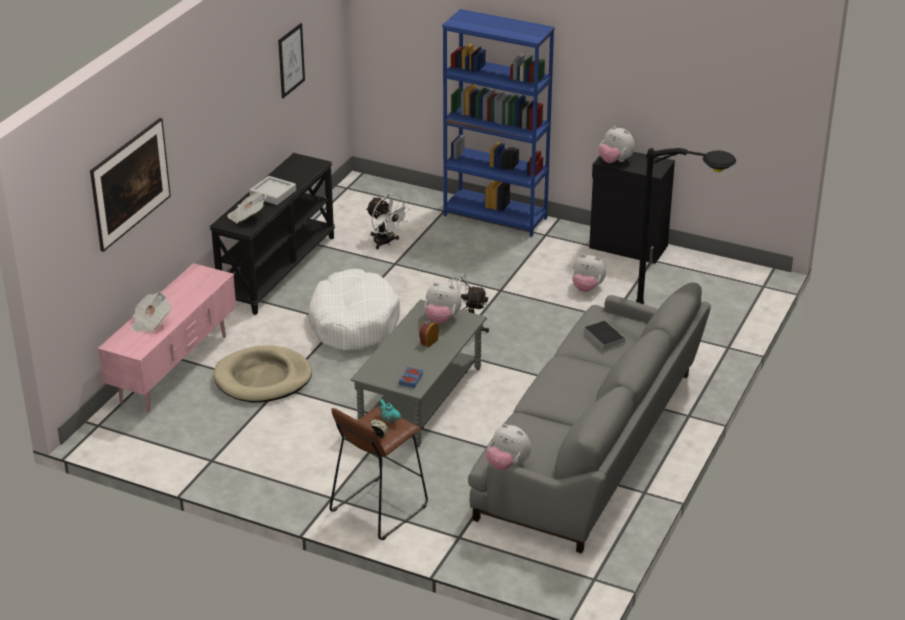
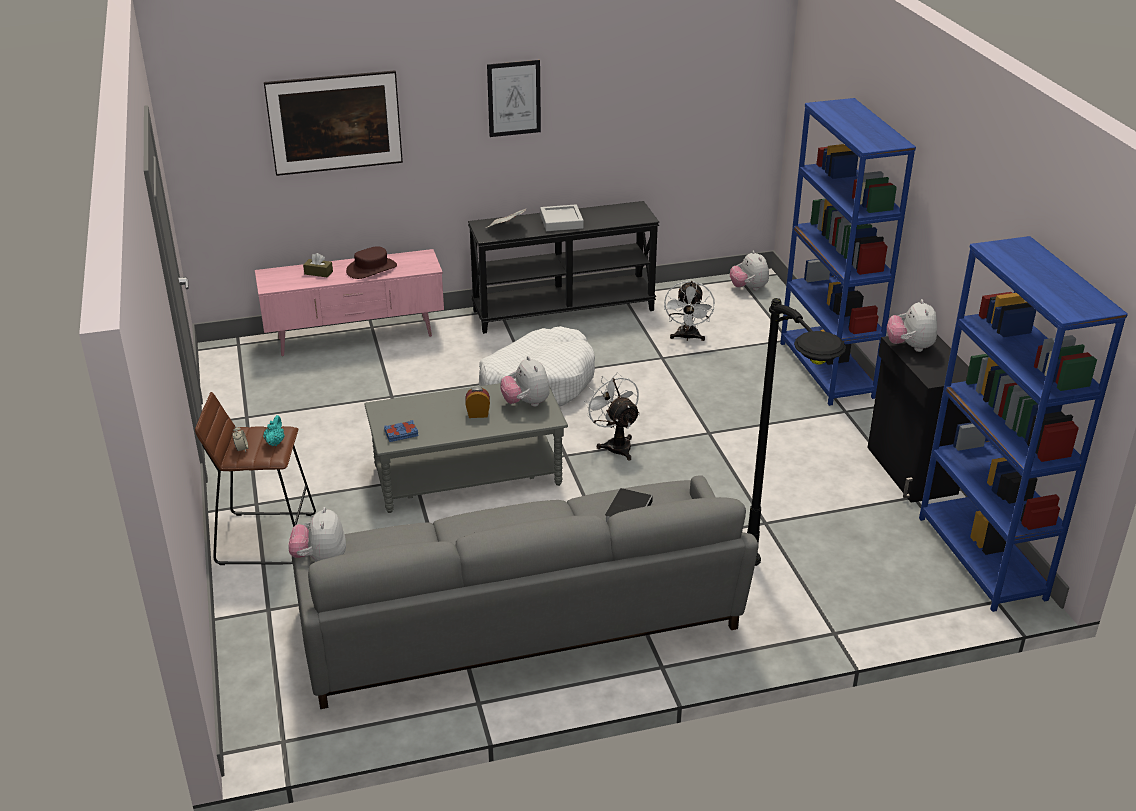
camera: 50 degrees right, 0 degrees up
(150, 323) = (318, 273): newspaper -> brown tissue box
(182, 299) = (371, 269): none -> brown hat
(263, 378) = (394, 382): beige dog bed -> none
(291, 60) = (662, 95): picture -> picture (514, 98)
(587, 288) = (794, 481): plush toy -> plush toy (748, 288)
(726, 270) = (981, 558): none -> blue bookcase

